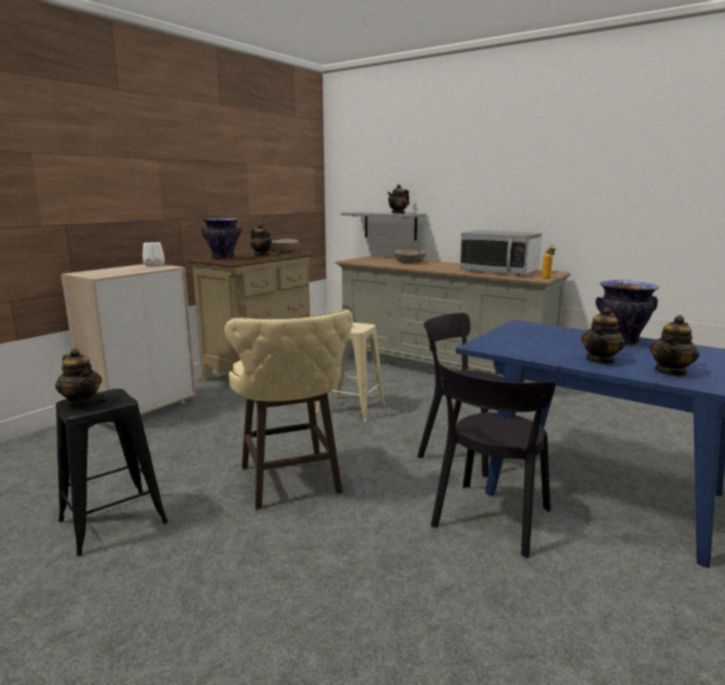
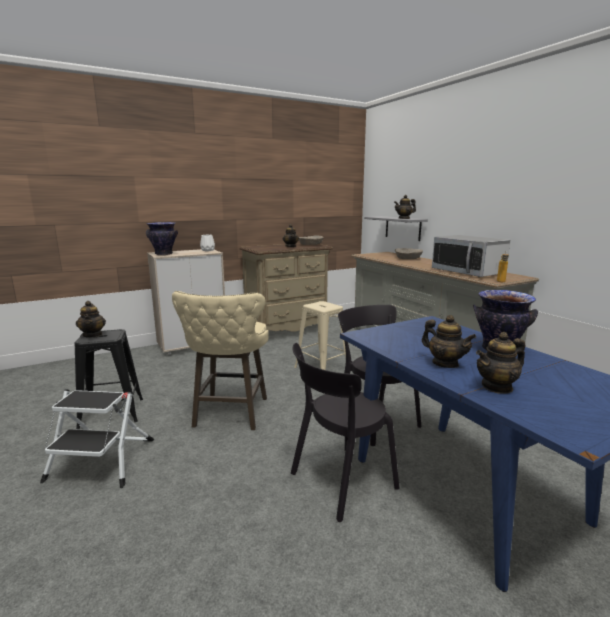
camera: 25 degrees right, 0 degrees up
(171, 583) = (102, 461): none -> step ladder
(223, 258) = (259, 248): vase -> vase (163, 254)
(601, 360) = (445, 364): teapot -> teapot turned 105 degrees counterclockwise

